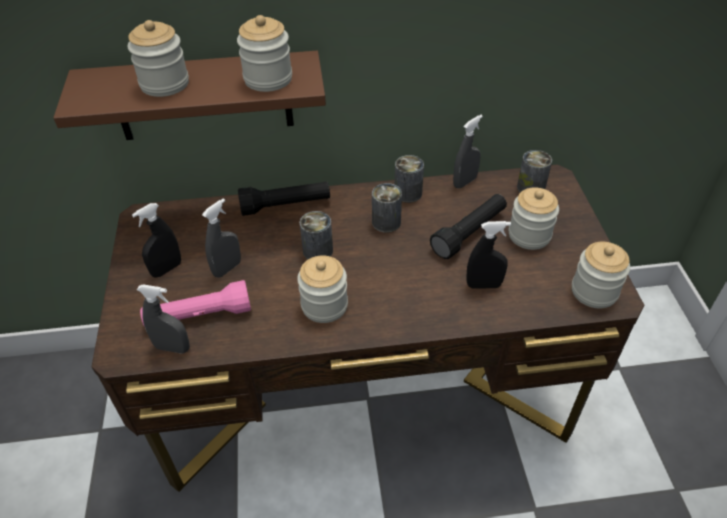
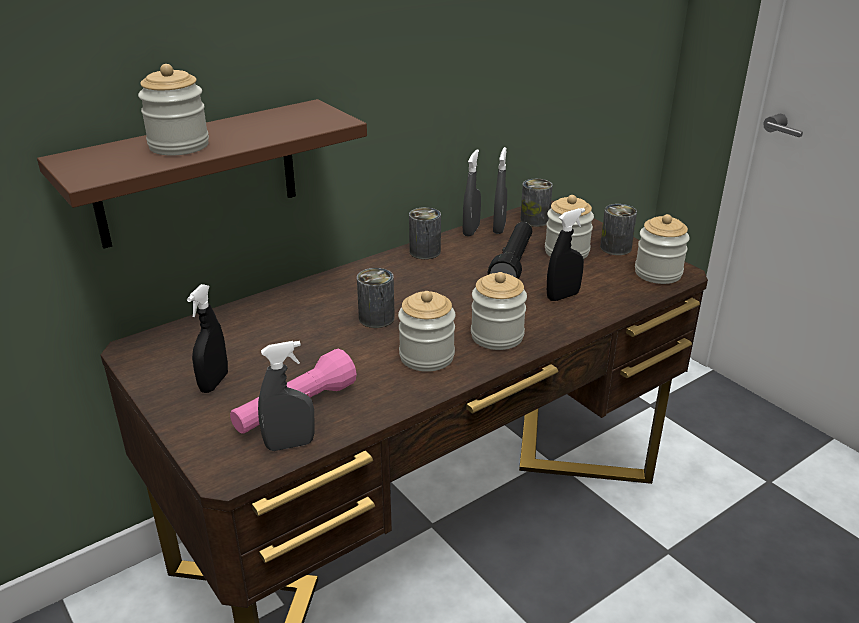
camera: 30 degrees left, 15 degrees down
(227, 268) = (288, 360): grey spray bottle -> grey spray bottle (499, 228)
(268, 79) = (293, 123): jar -> jar (497, 336)
(286, 206) = (305, 293): black flashlight -> none
(386, 222) = (425, 278): can -> can (615, 248)

